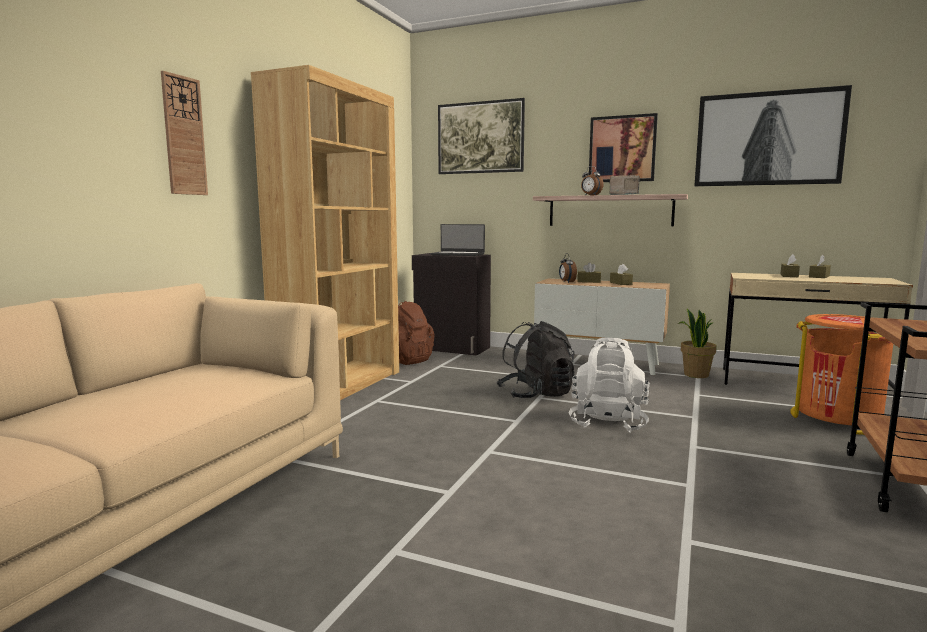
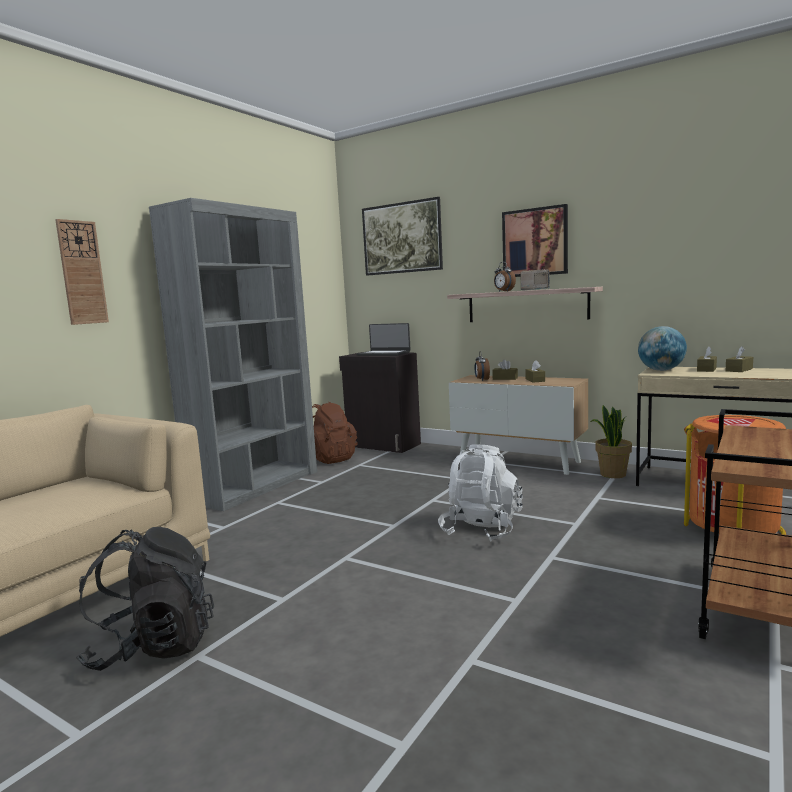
camera: 10 degrees right, 0 degrees up
(340, 385) = (255, 486): brown bookcase -> grey bookcase
(536, 394) = (431, 497): black backpack -> black backpack (153, 647)
(748, 275) = (661, 370): none -> globe
(768, 138) = (682, 223): picture -> none

